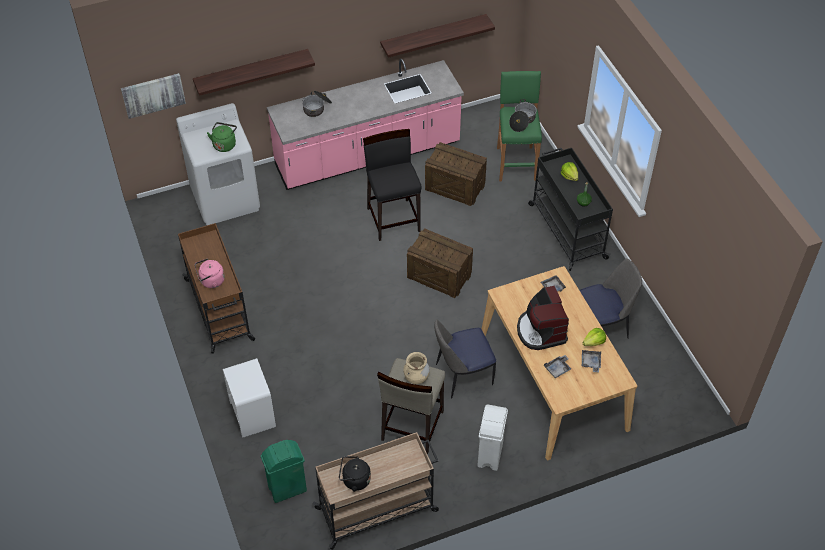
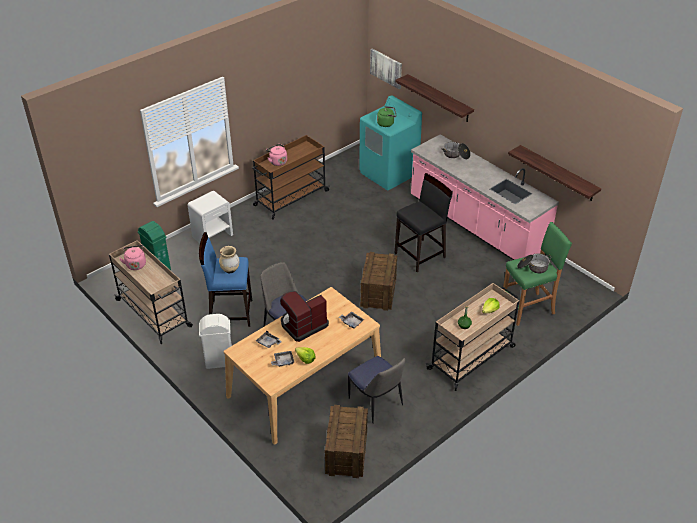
camera: 70 degrees right, 10 degrees down
(225, 198) = (389, 173): white washing machine -> turquoise washing machine
(354, 480) = (135, 264): black kettle -> pink kettle
(411, 426) = (230, 313): beige stool -> blue stool
(455, 187) = (476, 279): crate -> crate (346, 453)
(566, 230) = (472, 357): black cart -> beige cart

